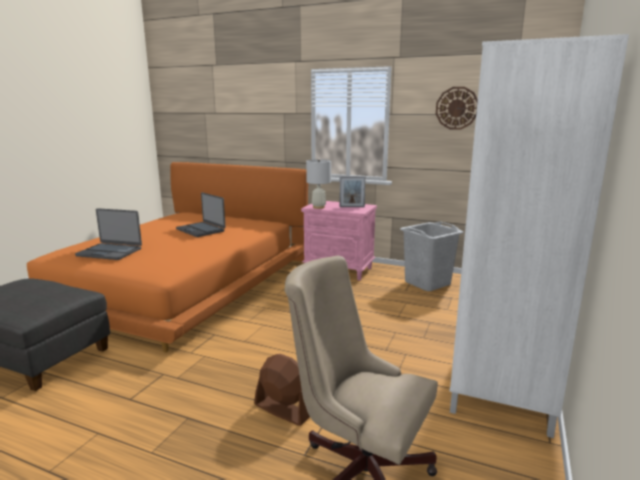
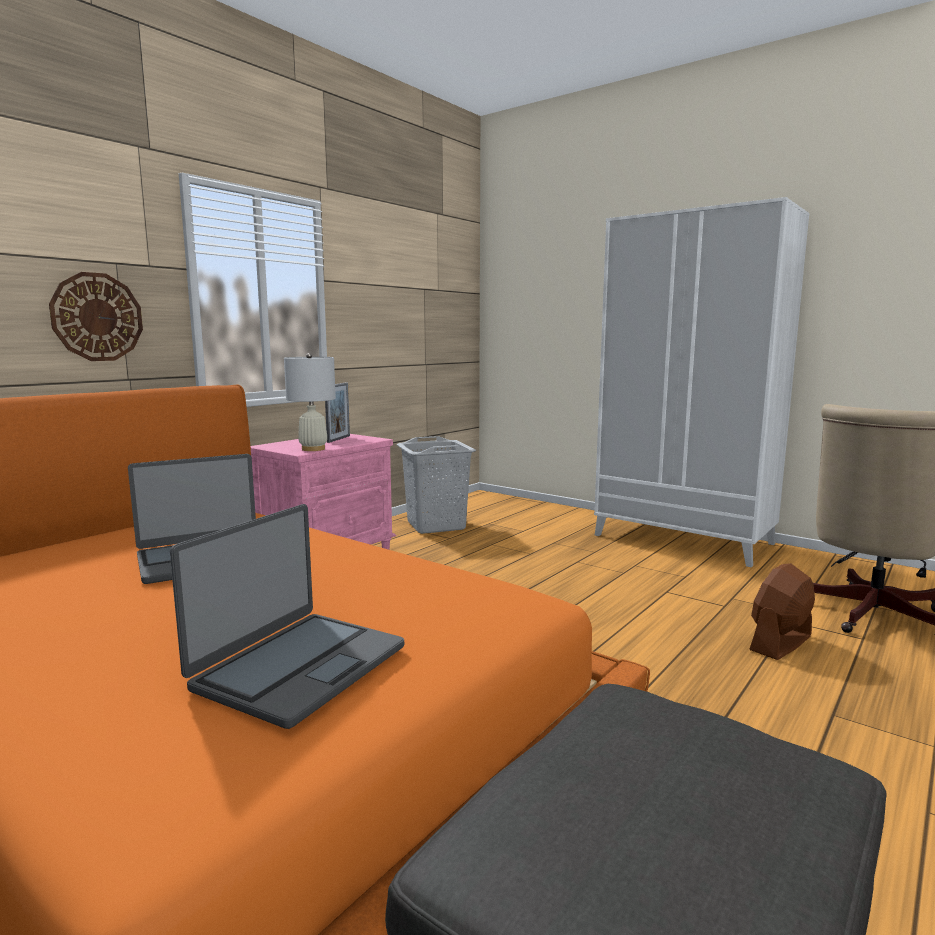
camera: 75 degrees left, 5 degrees down
(457, 108) = (398, 278): wall clock -> wall clock (97, 317)

